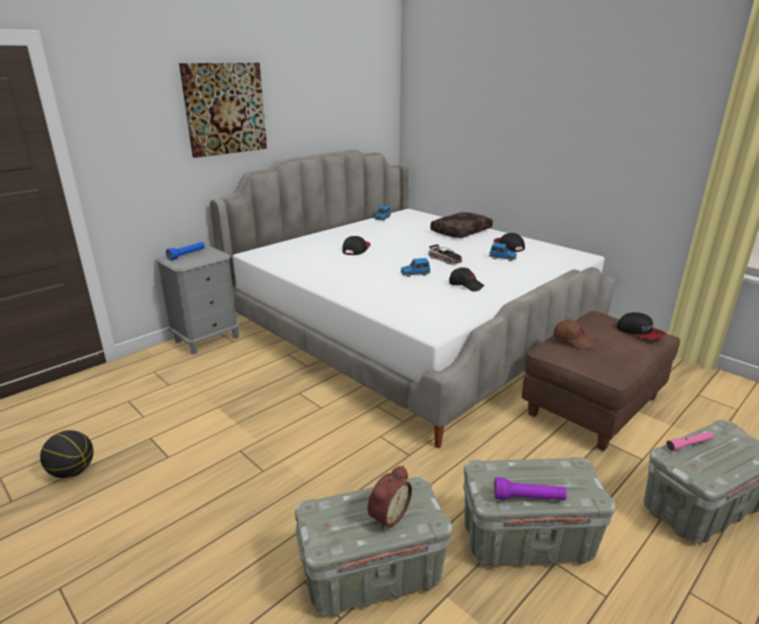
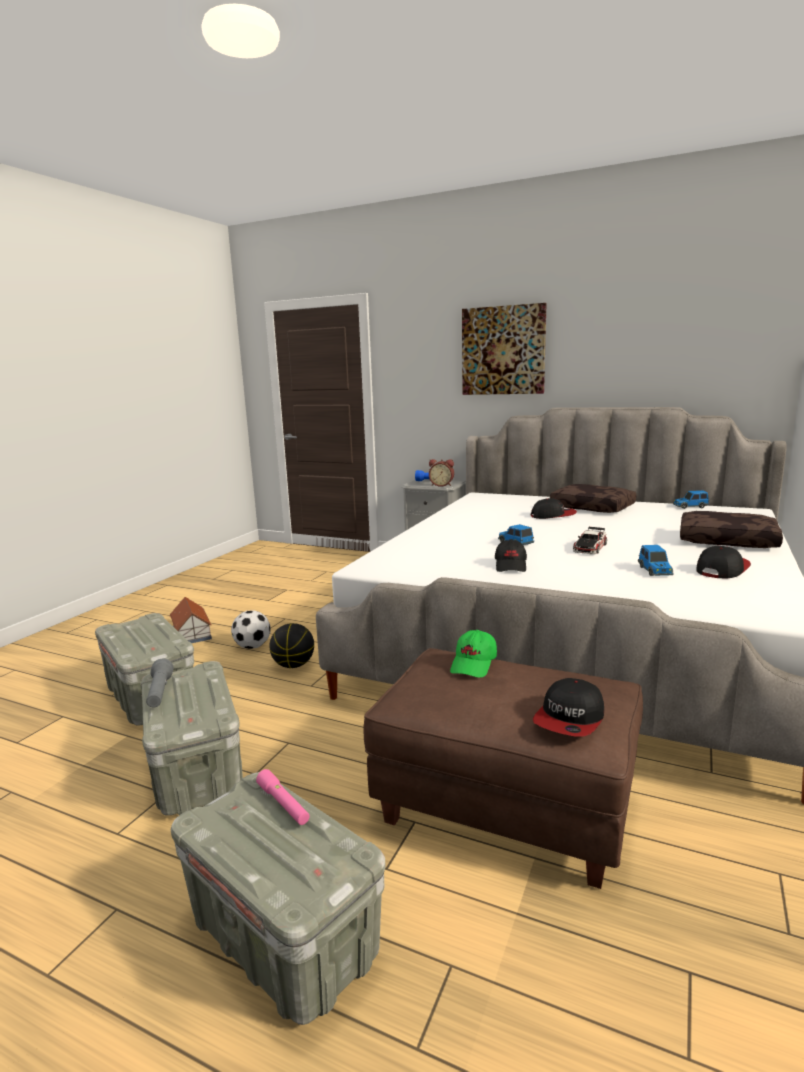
camera: 70 degrees right, 10 degrees down
(72, 472) = (243, 582): basketball -> basketball (293, 665)
(208, 533) = (192, 633): none -> toy house
(295, 483) = (252, 646): none -> football
(349, 236) = (593, 507): none -> brown pillow
(387, 515) = (140, 640): alarm clock -> alarm clock (442, 485)
(528, 498) = (159, 693): purple flashlight -> grey flashlight
(572, 340) = (474, 664): brown cap -> green cap

